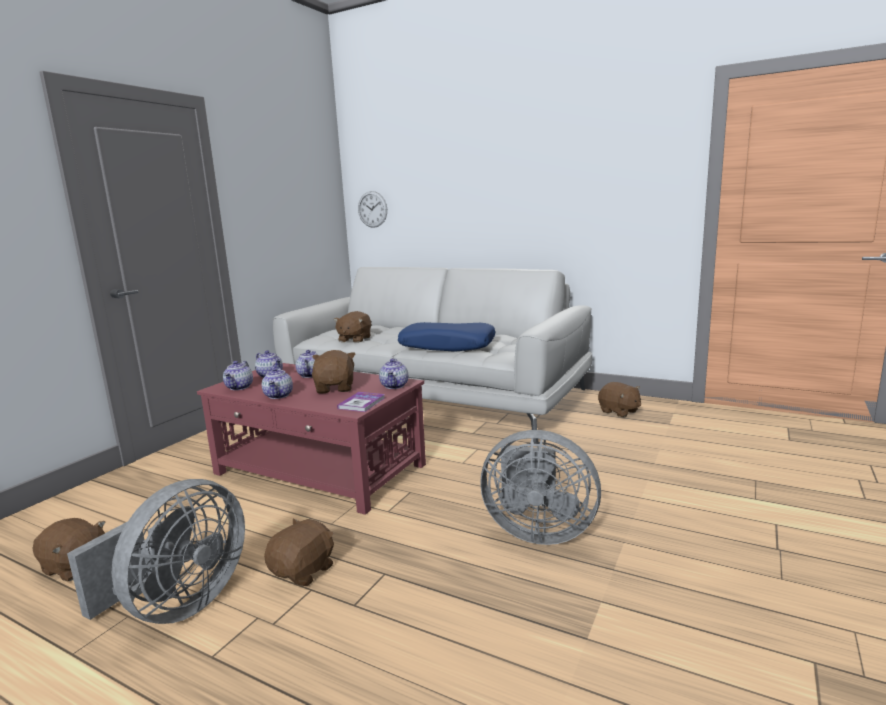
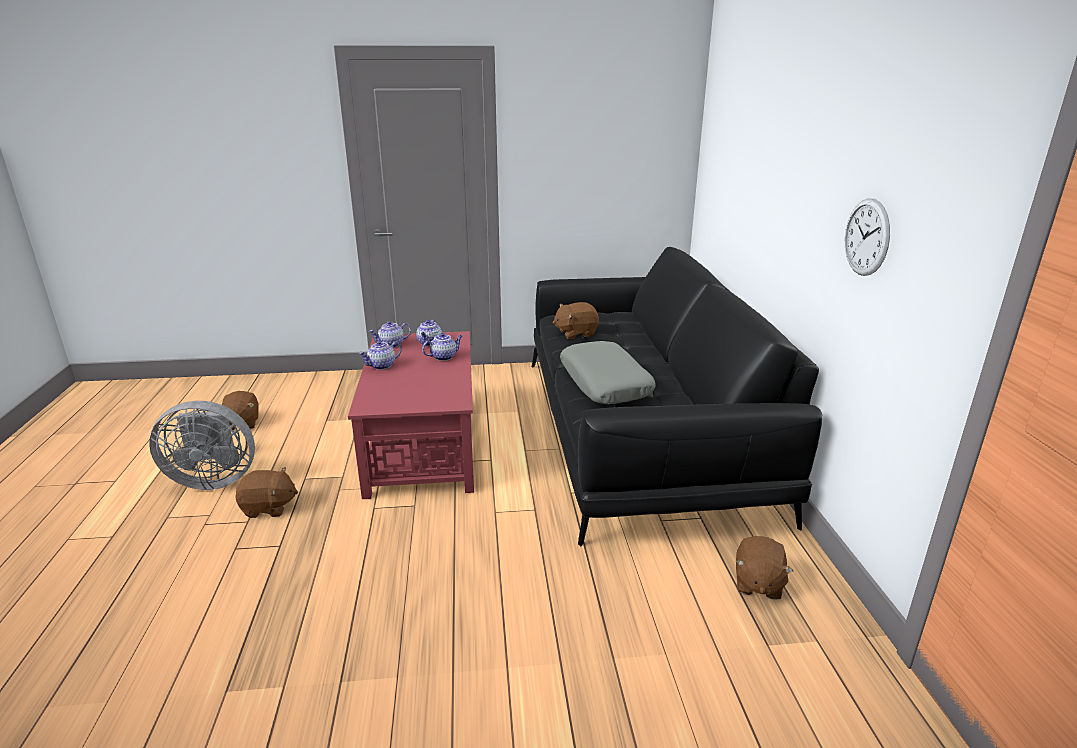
camera: 55 degrees right, 10 degrees up
(335, 388) = (416, 380): brown plush toy -> none
(361, 403) = (385, 404): book -> none
(372, 209) = (710, 175): wall clock -> wall clock (866, 237)
(394, 386) = (442, 402): teapot -> none
(433, 397) = (640, 433): white sofa -> black sofa
(447, 346) = (605, 383): blue pillow -> grey pillow
(537, 531) = (386, 607): grey fan -> none

